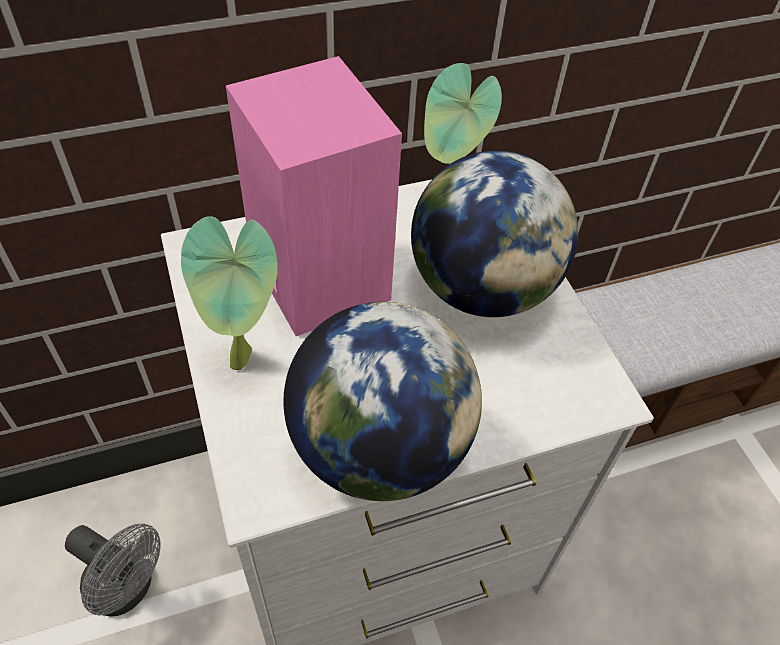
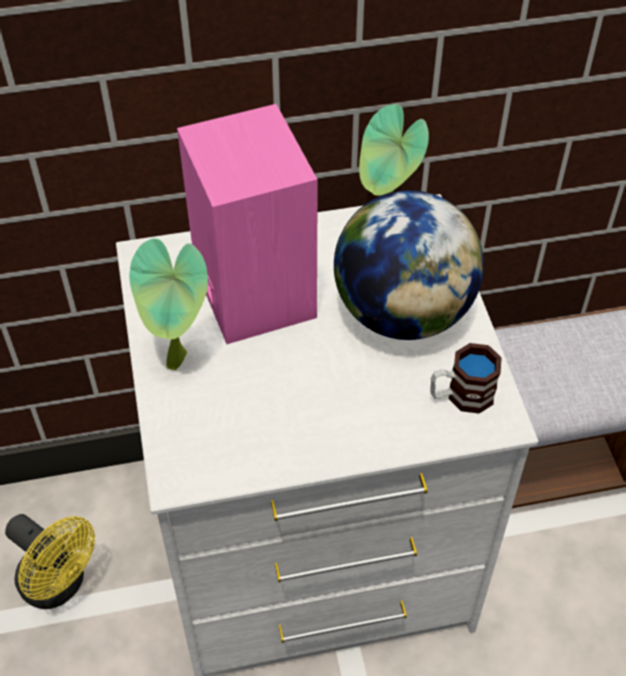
camera: 10 degrees right, 0 degrees up
(127, 589) = (59, 585): grey fan -> yellow fan
(379, 448) = (286, 445): globe -> none
(561, 374) = (461, 396): none -> mug

